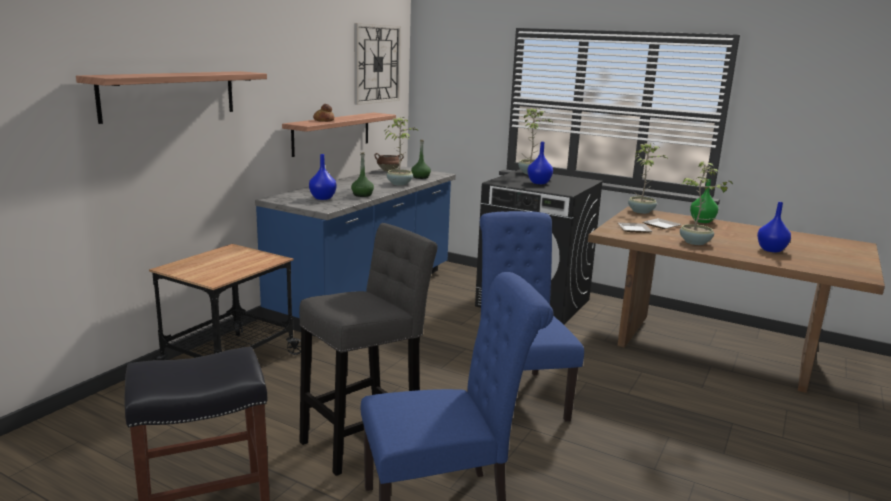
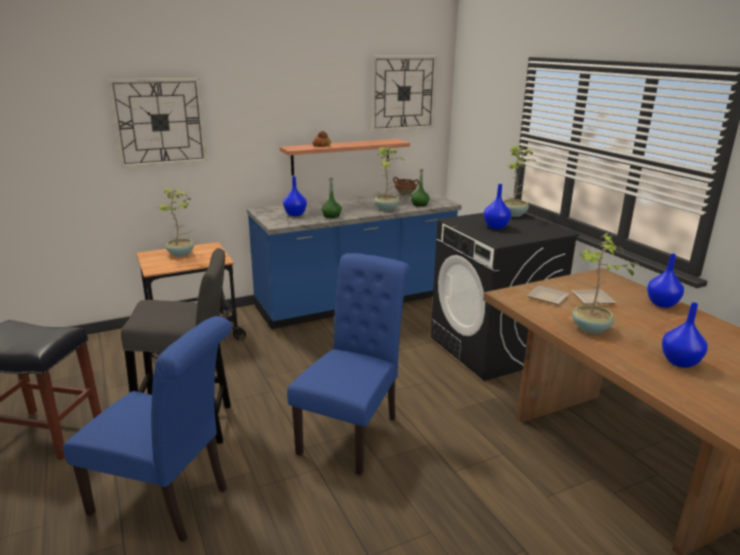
camera: 35 degrees right, 5 degrees up
(170, 95) = (159, 122): shelf -> wall clock
(641, 211) = (605, 277): potted plant -> potted plant (181, 254)
(702, 221) = (662, 304): green vase -> blue vase

